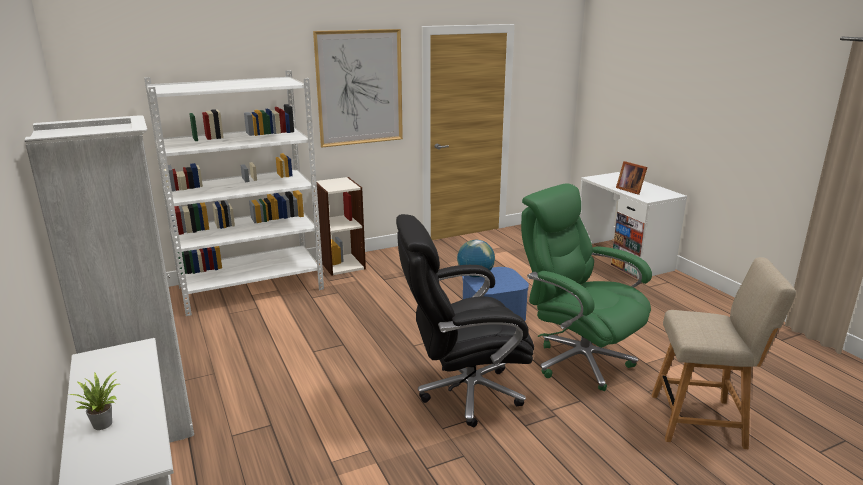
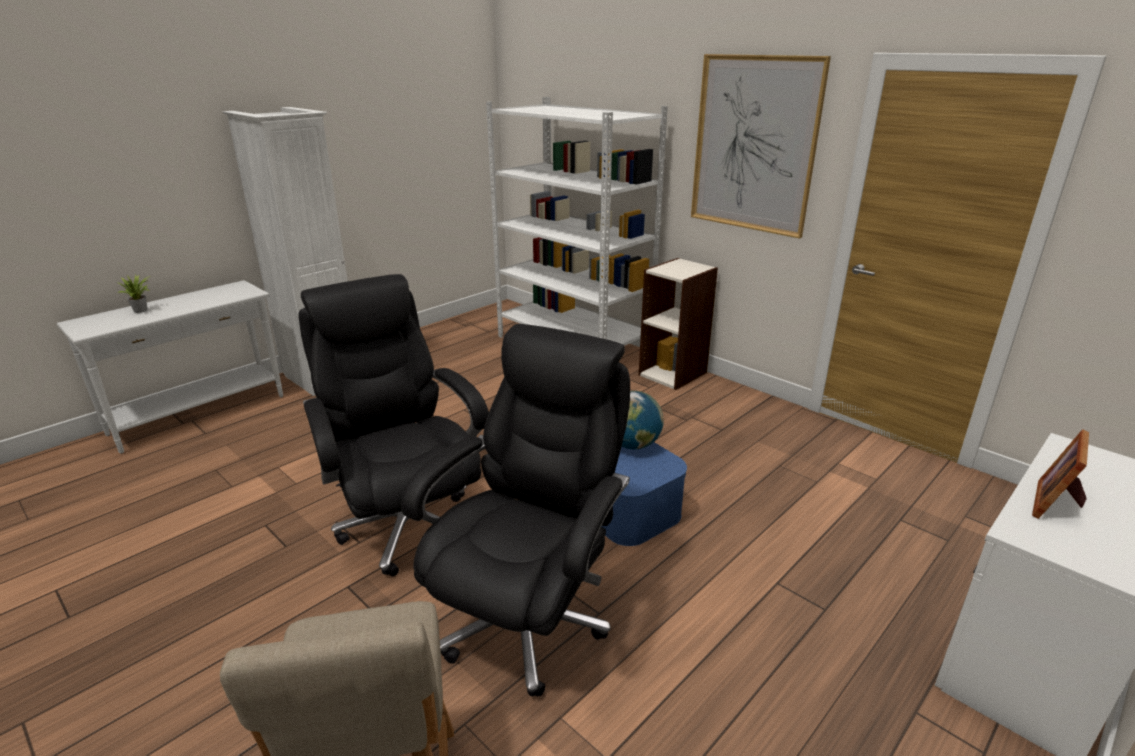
camera: 70 degrees right, 5 degrees up
(577, 361) = (528, 620): green office chair -> black office chair

